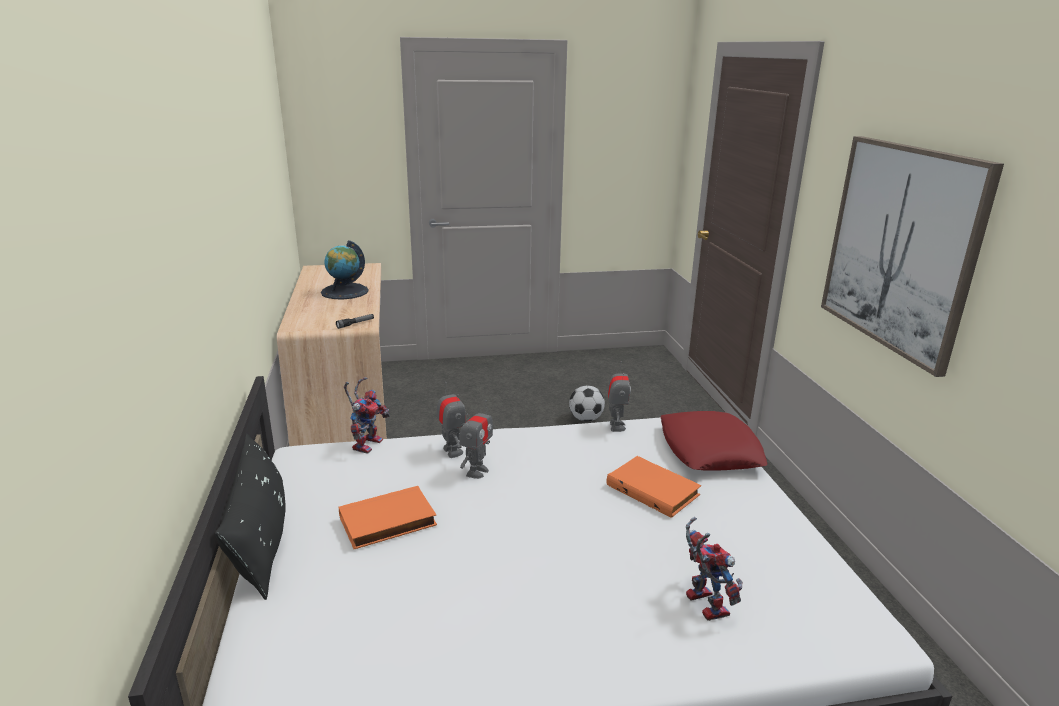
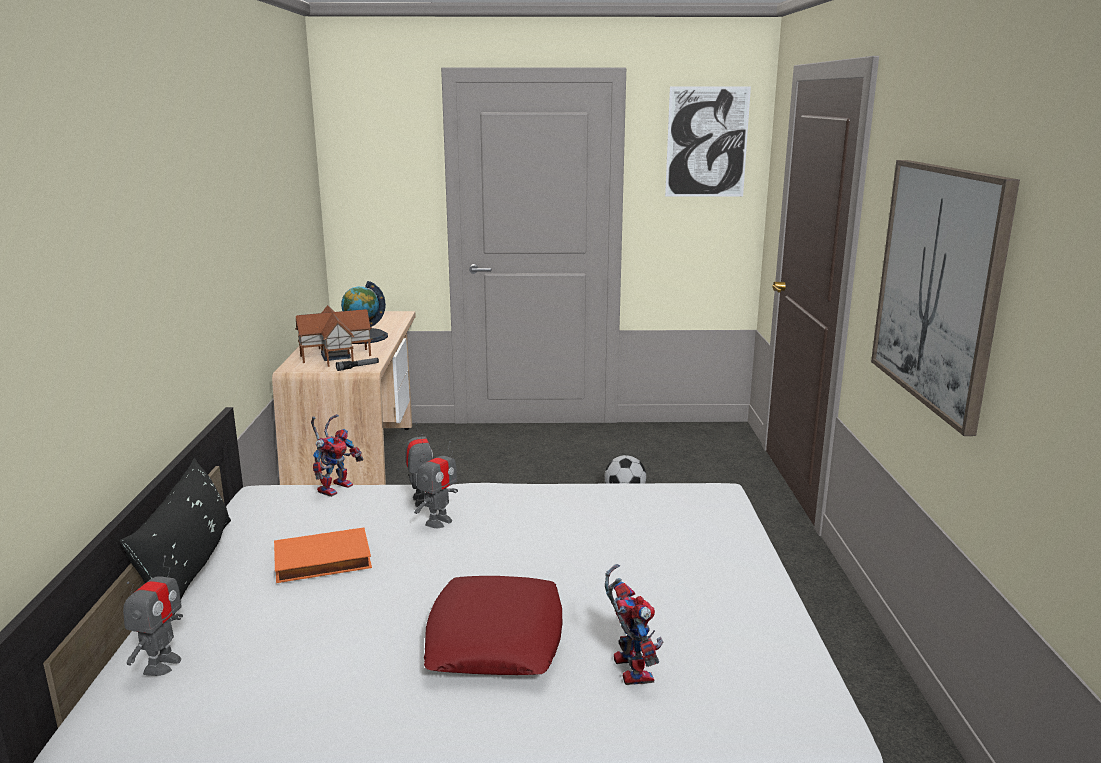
camera: 10 degrees right, 5 degrees down
(329, 312) = (336, 355): none -> toy house
(616, 426) = (615, 488): toy robot -> toy robot (162, 664)
(635, 107) = (707, 142): none -> picture
(654, 489) = (628, 553): orange book -> none
(709, 449) = (713, 518): red pillow -> red pillow (495, 637)

